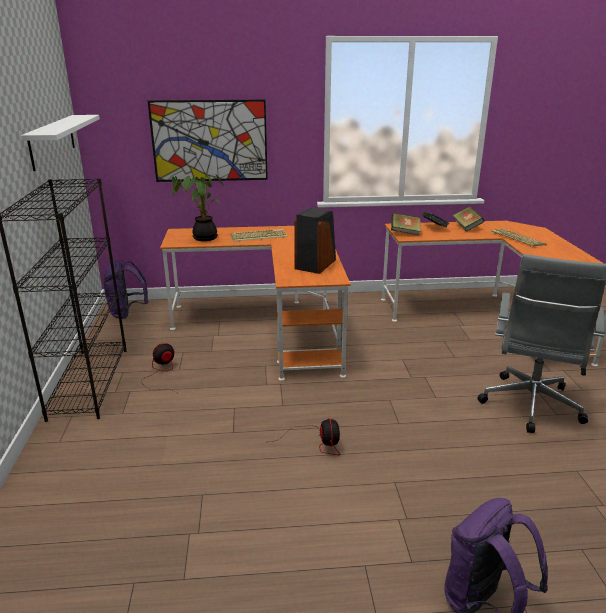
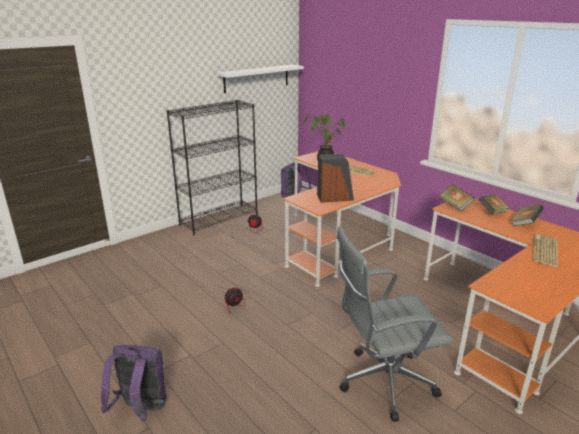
camera: 55 degrees right, 0 degrees up
(209, 141) = (360, 94): picture -> none

